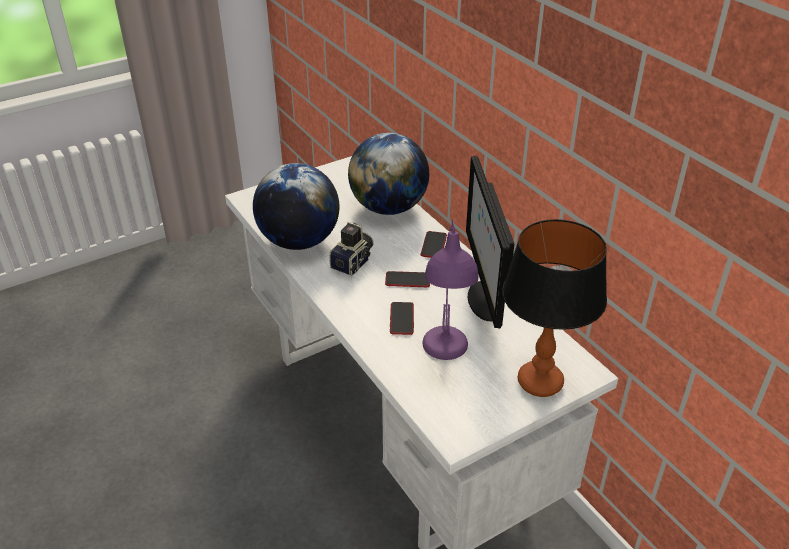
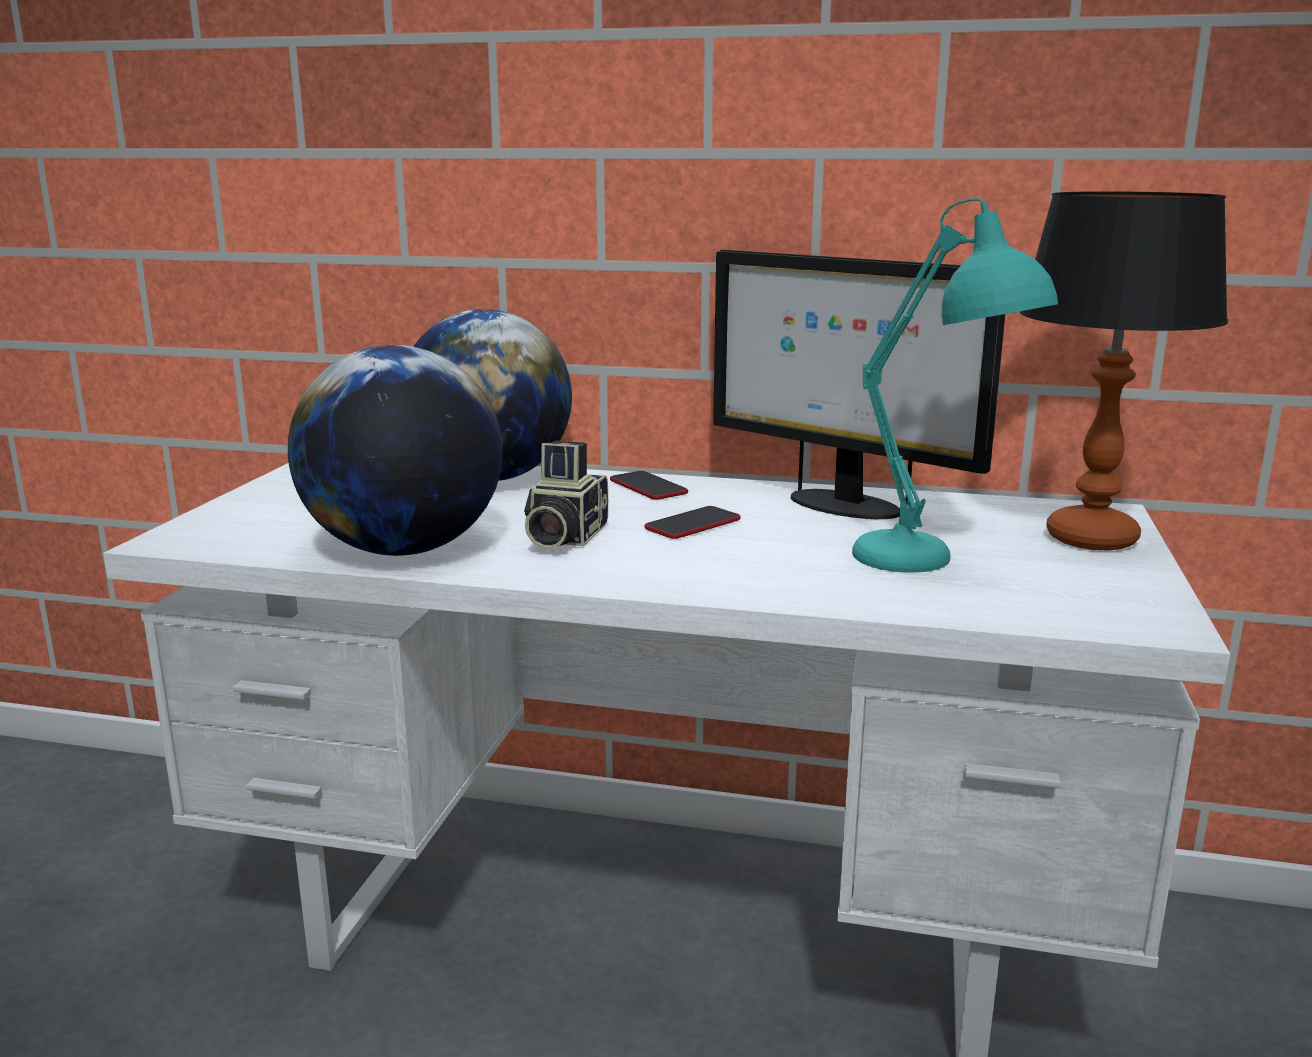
camera: 45 degrees left, 20 degrees down
(354, 262) = (563, 537): camera -> camera turned 150 degrees counterclockwise
(402, 319) = (782, 558): phone -> none
(444, 357) = (935, 566): purple table lamp -> turquoise table lamp

